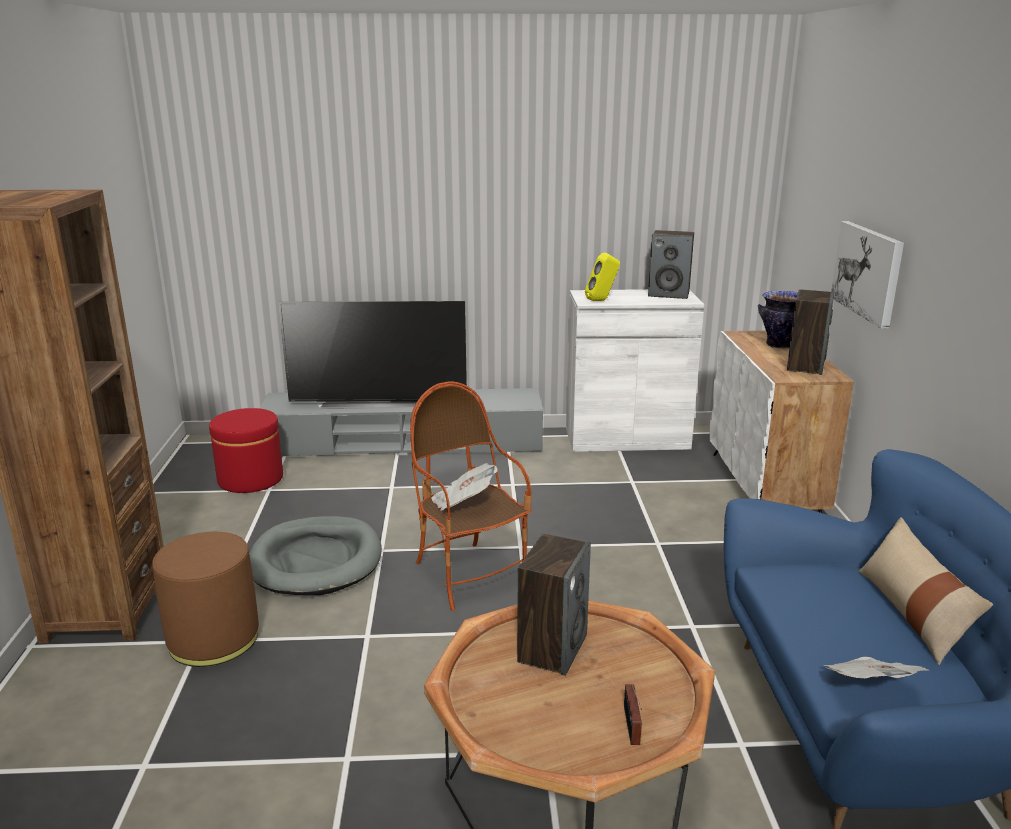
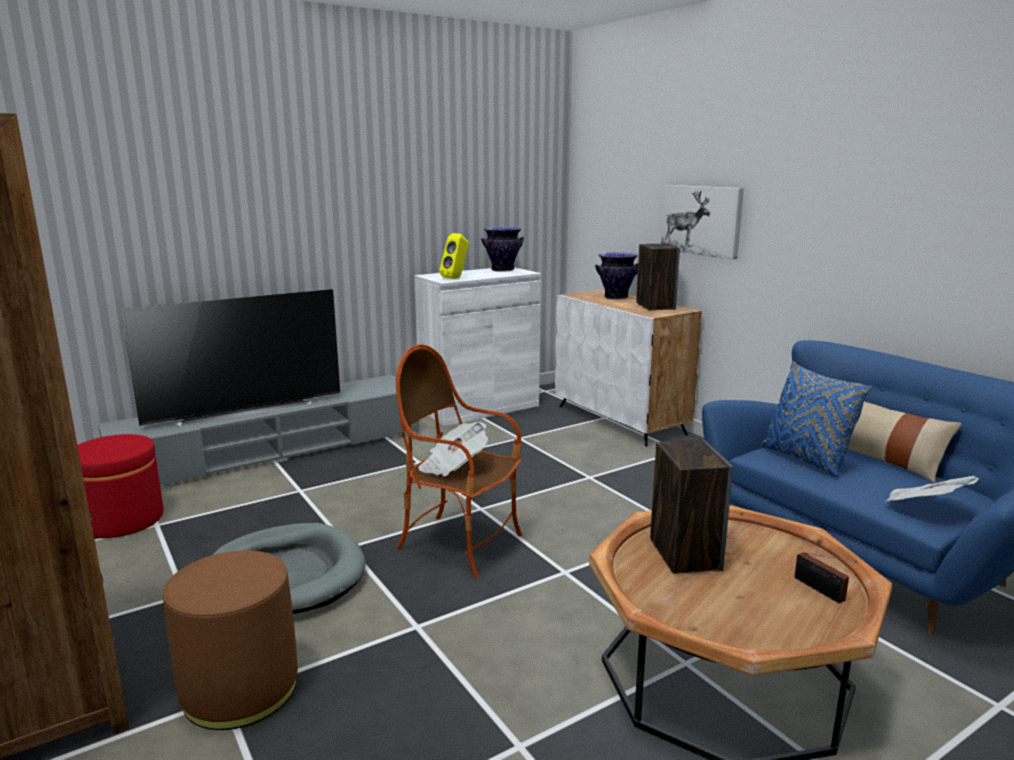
camera: 30 degrees left, 5 degrees down
(669, 294) = (502, 270): speaker -> vase
(813, 592) = (805, 460): none -> blue pillow

